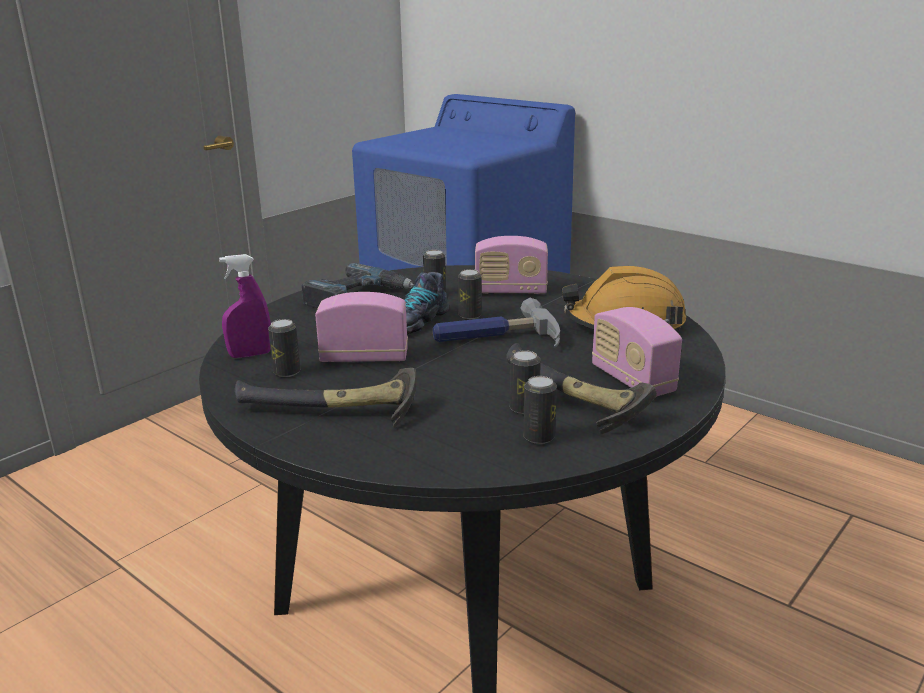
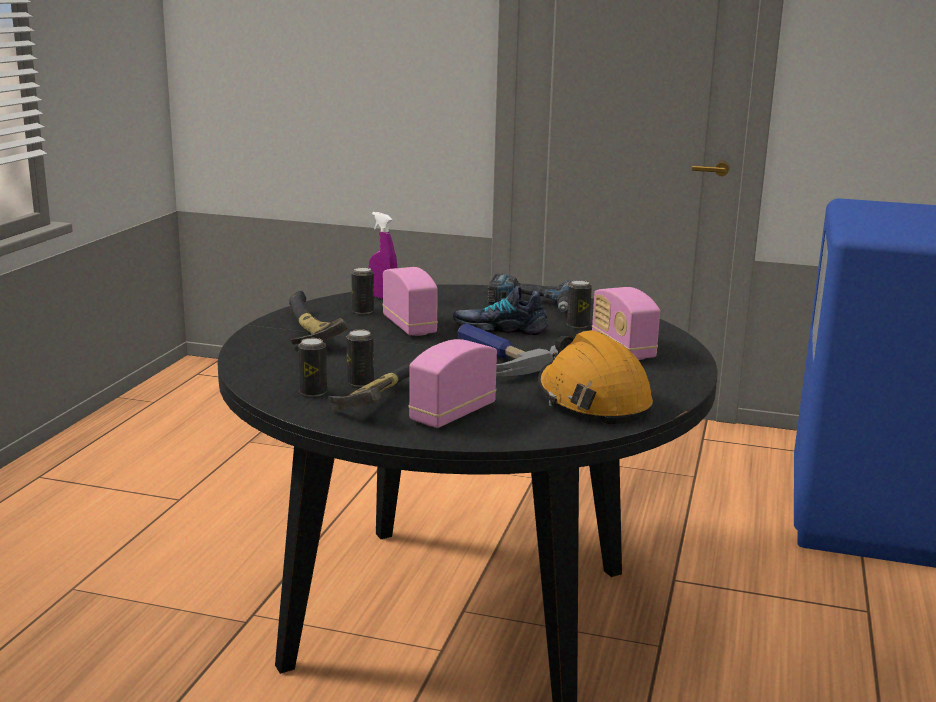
camera: 65 degrees right, 5 degrees down
(470, 315) = (538, 343): can -> none

